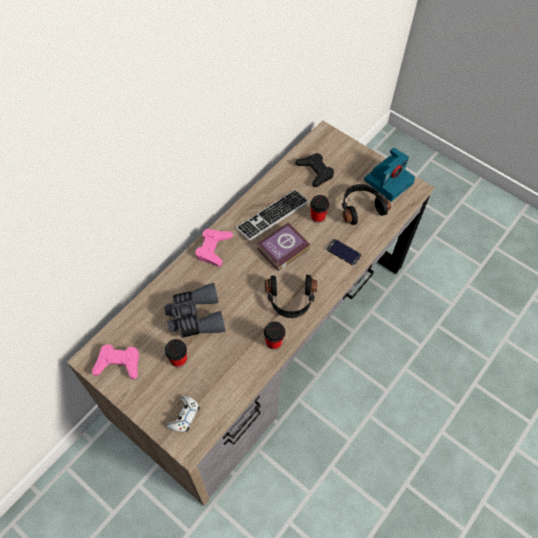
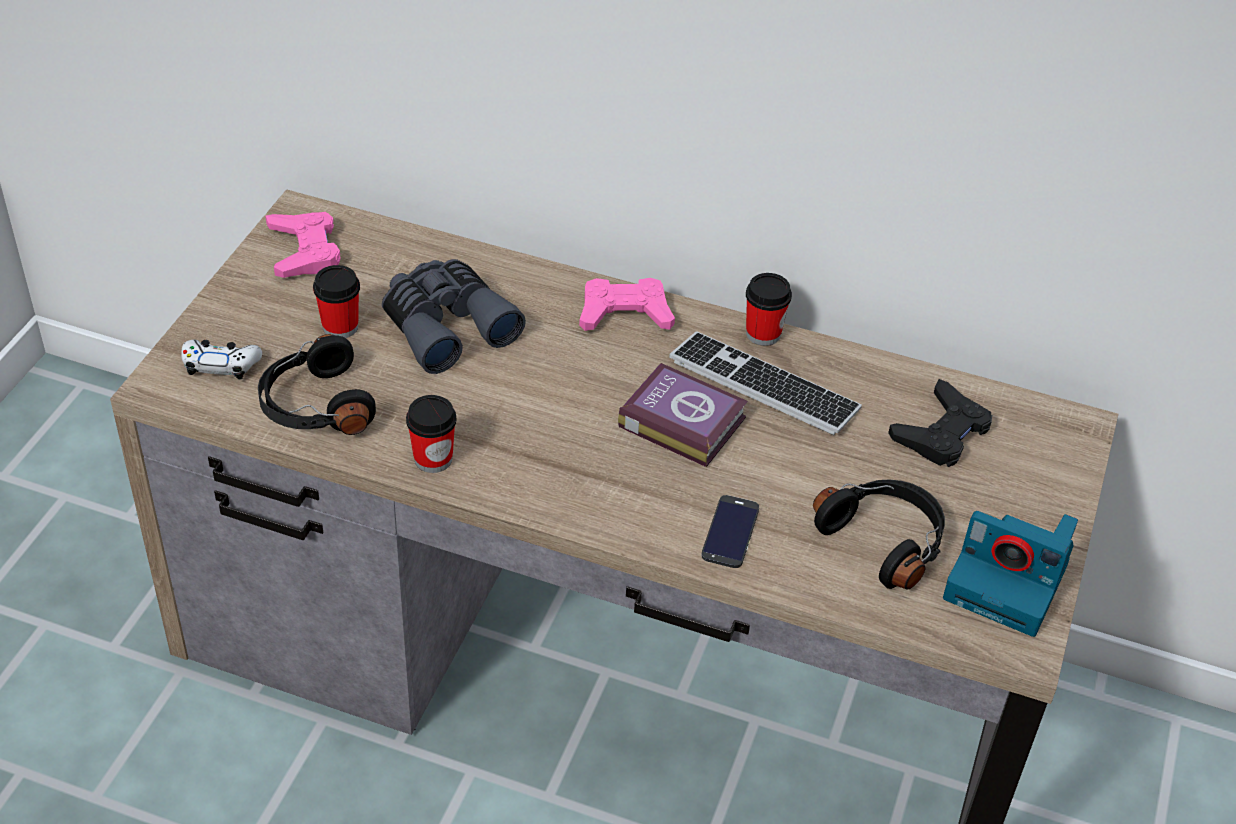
camera: 70 degrees right, 15 degrees down
(290, 300) = (550, 464): black headphones -> black headphones (315, 406)
(317, 217) = (806, 464): cup -> cup (763, 334)

